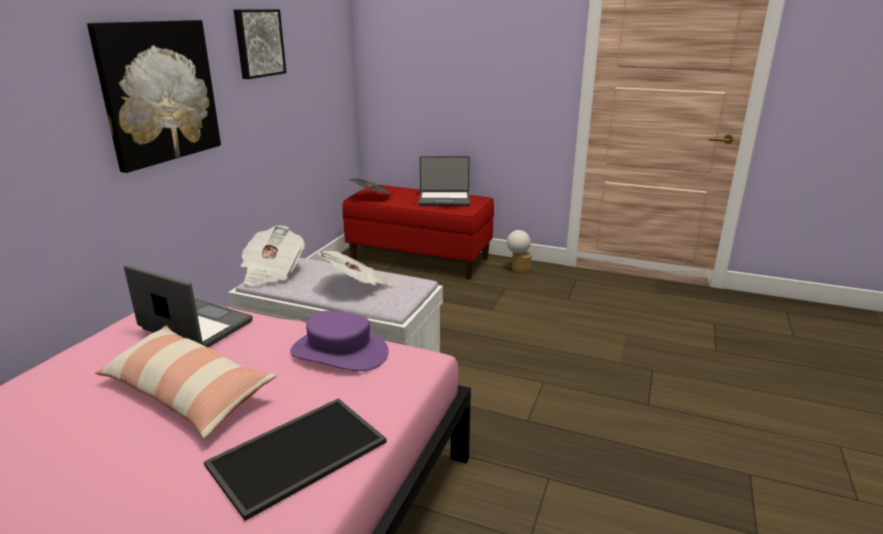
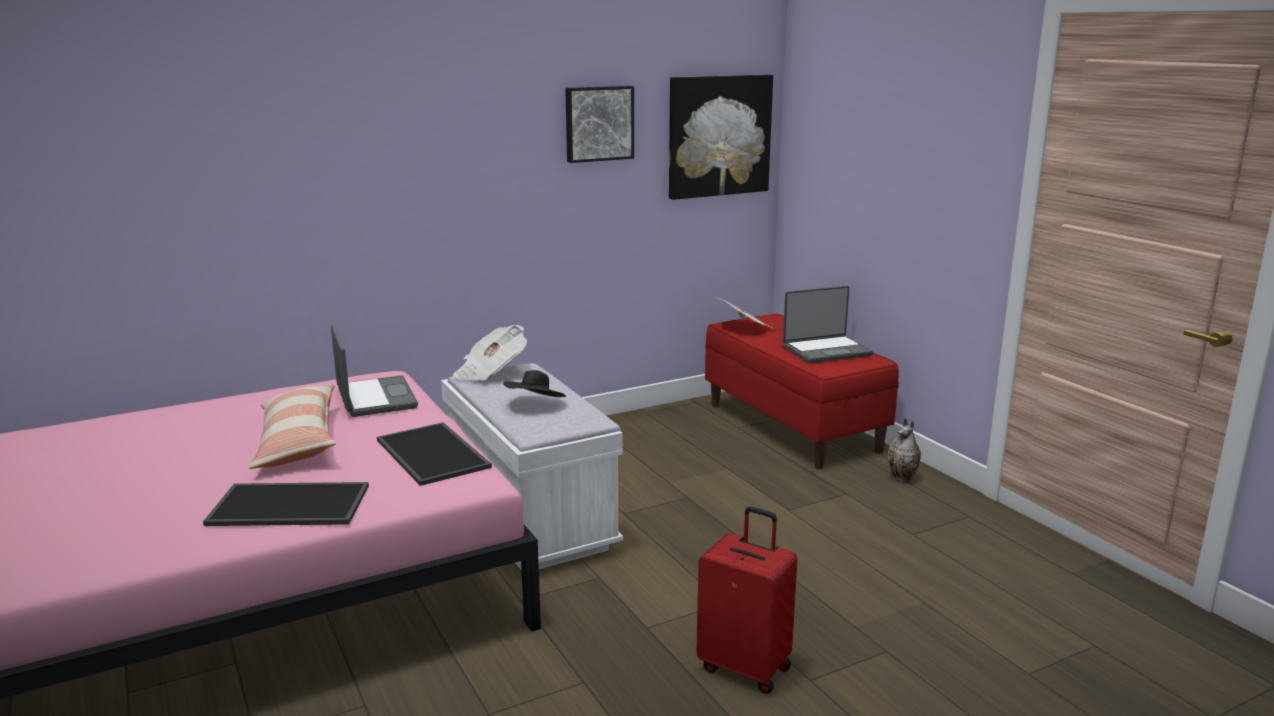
camera: 40 degrees right, 5 degrees down
(159, 92) = (450, 170): picture -> picture (718, 136)
(340, 352) = (435, 453): purple hat -> tray
(357, 285) = (535, 405): newspaper -> black hat
(444, 200) = (826, 350): laptop -> laptop turned 60 degrees counterclockwise
(518, 269) = (903, 478): table lamp -> vase
(611, 415) = (746, 667): none -> red suitcase

